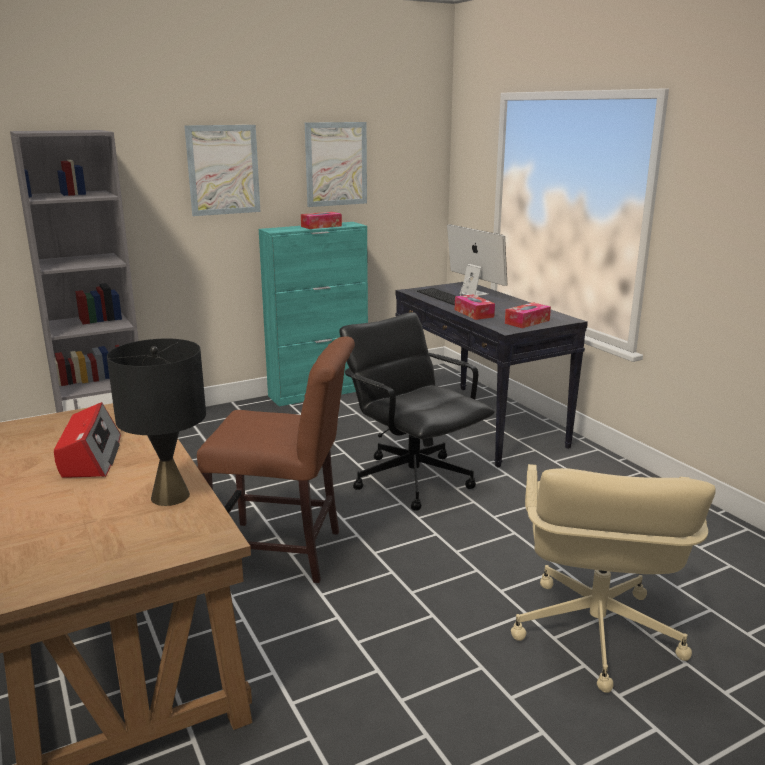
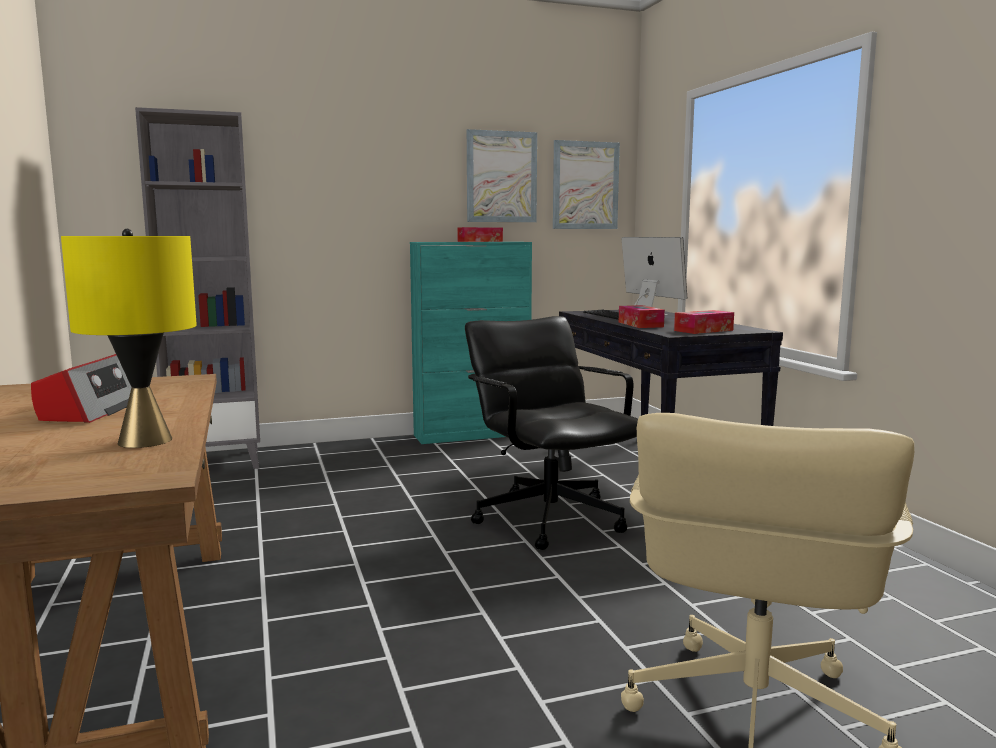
camera: 10 degrees right, 10 degrees down
(170, 496) = (144, 441): black table lamp -> yellow table lamp
(223, 170) = (373, 175): picture -> picture (585, 185)
(285, 552) = (357, 580): brown chair -> none

